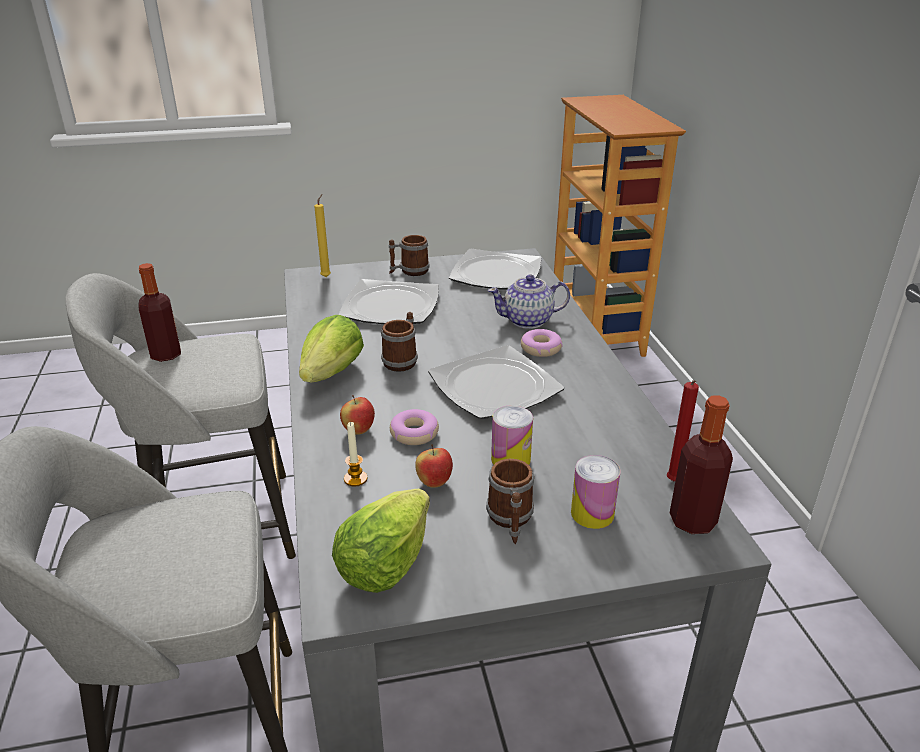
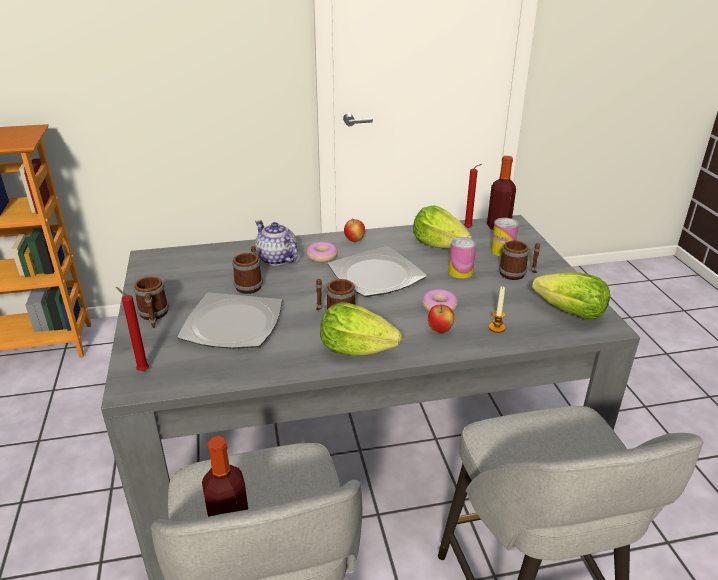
camera: 90 degrees left, 0 degrees up
(326, 276) = (141, 370): yellow candle -> red candle
(434, 483) = (491, 298): apple -> apple (354, 240)
(468, 310) = (250, 284): none -> mug
(496, 274) = (182, 270): plate -> none
(528, 320) = (276, 259): teapot -> teapot turned 150 degrees clockwise
(597, 444) = (438, 245): none -> lettuce

